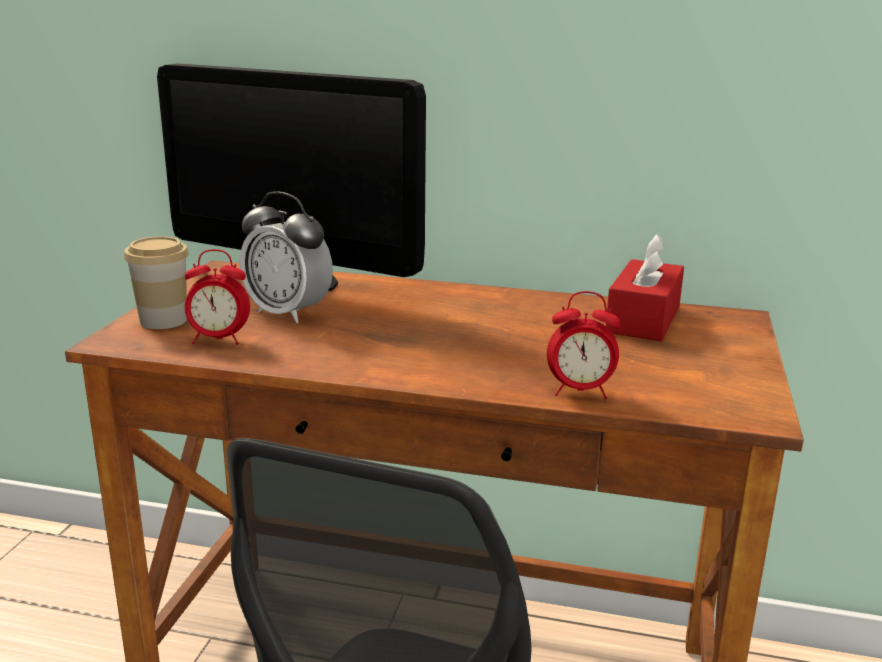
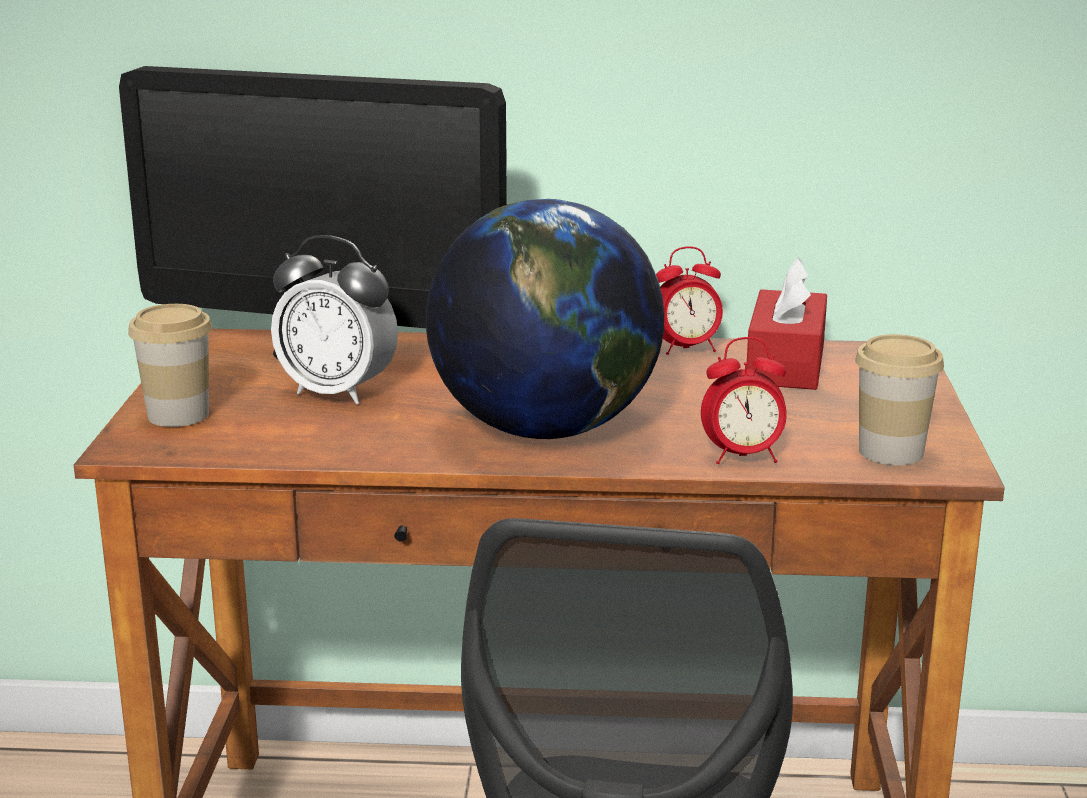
camera: 10 degrees left, 0 degrees up
(218, 340) = (268, 433): alarm clock -> alarm clock (686, 349)
(429, 356) = (545, 431): none -> globe
(709, 398) = (891, 452): none -> cup

